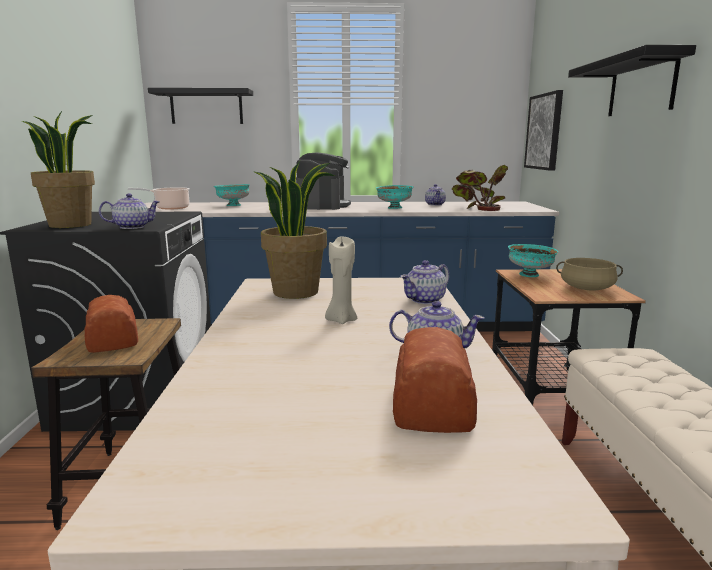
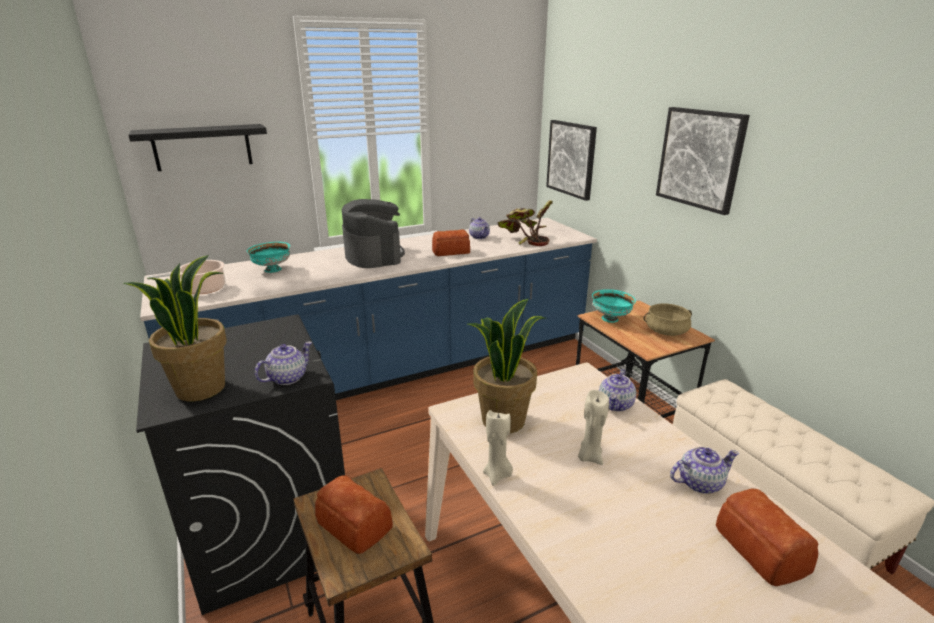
camera: 25 degrees left, 10 degrees up
(236, 314) = (497, 475): none -> beige candle
(394, 208) = (452, 252): turquoise bowl -> bread
(641, 86) = (700, 159): black shelf -> picture

